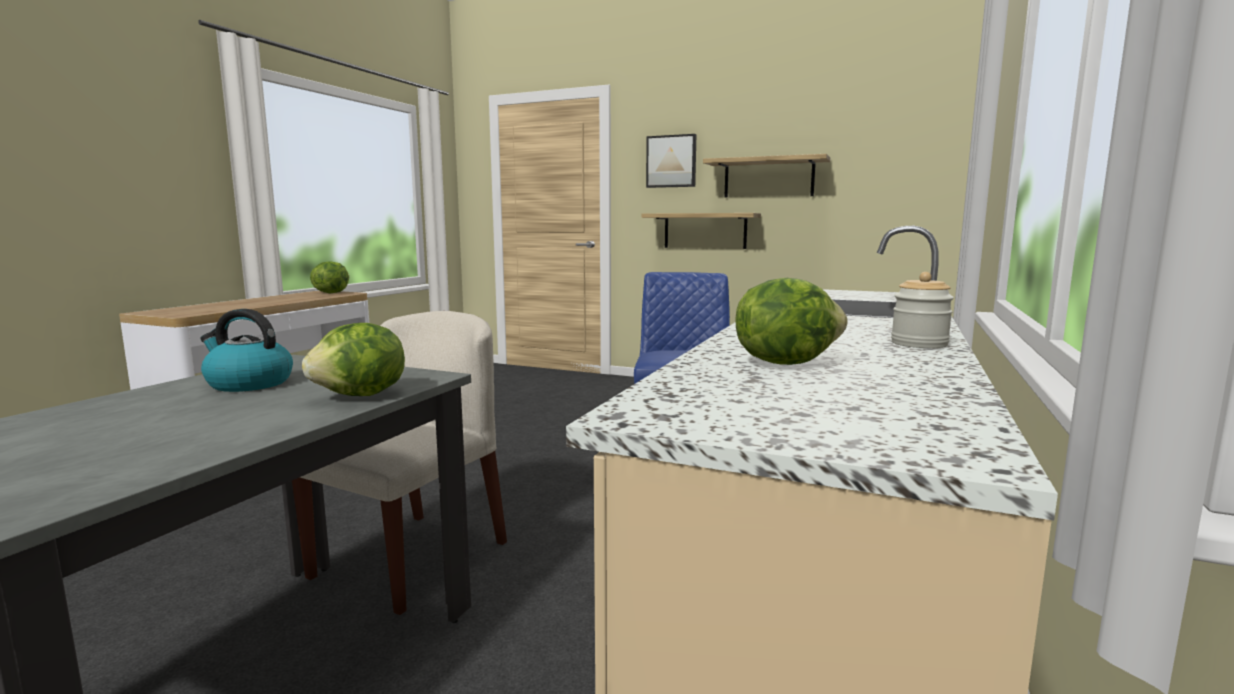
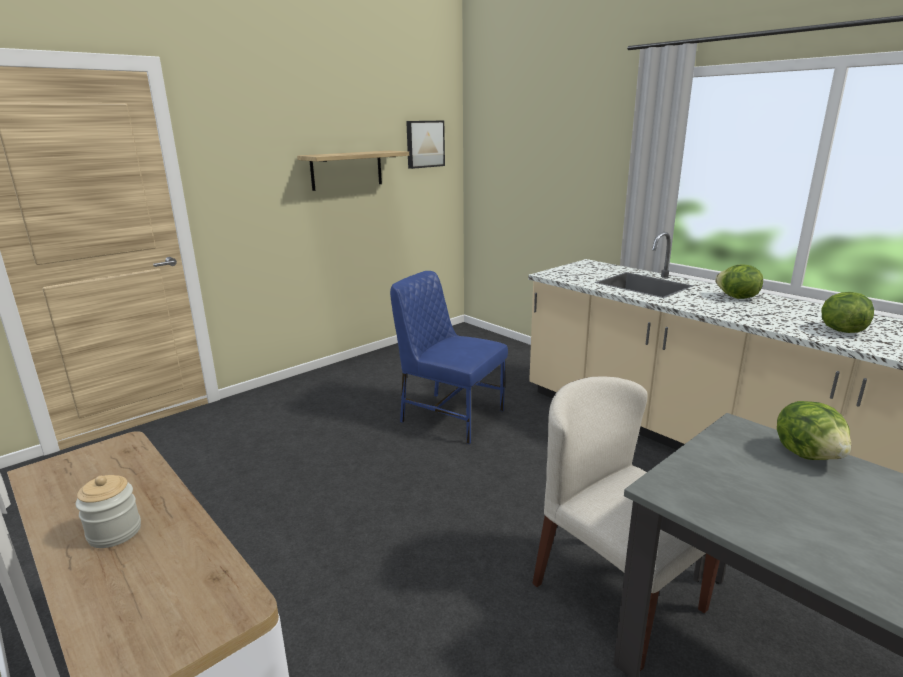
camera: 65 degrees left, 10 degrees up
(248, 384) = (773, 506): kettle -> none
(331, 293) = (88, 460): lettuce -> lettuce (736, 298)
(671, 161) = (254, 155): picture -> picture (424, 144)
(705, 231) = (298, 225): shelf -> none
(919, 344) = (782, 302): jar -> jar (114, 532)

